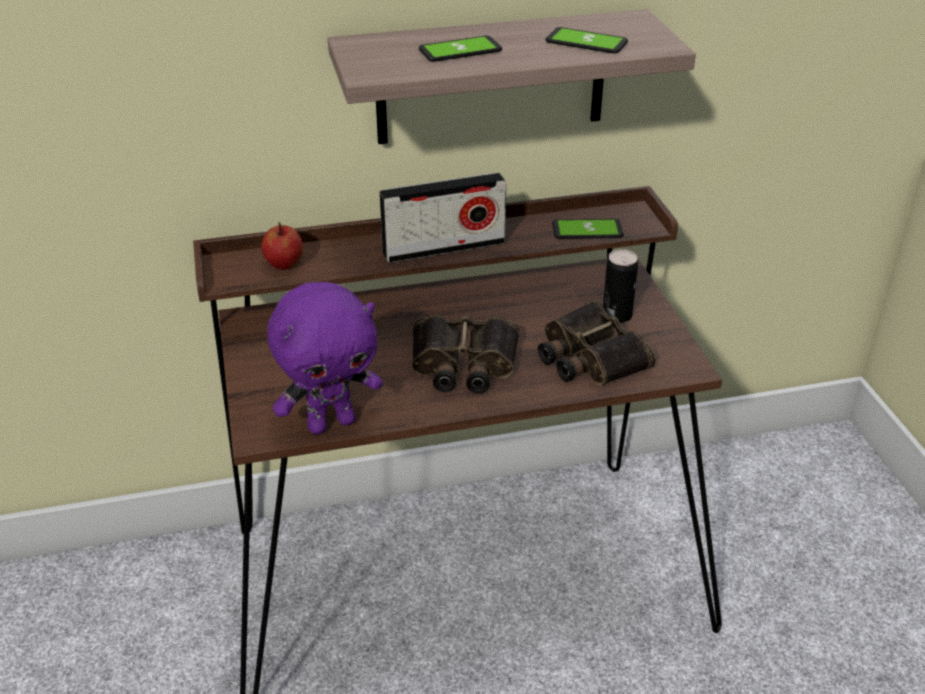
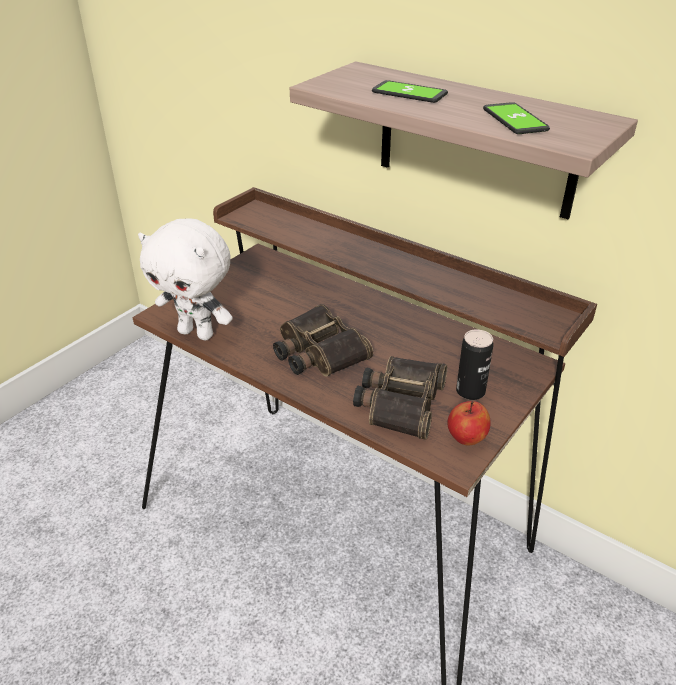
camera: 50 degrees right, 0 degrees up
(284, 264) = (279, 225): apple -> apple (466, 438)
(331, 423) = (197, 333): purple plush toy -> white plush toy
(444, 247) = (380, 264): radio -> none
(587, 230) = (497, 309): phone -> none

